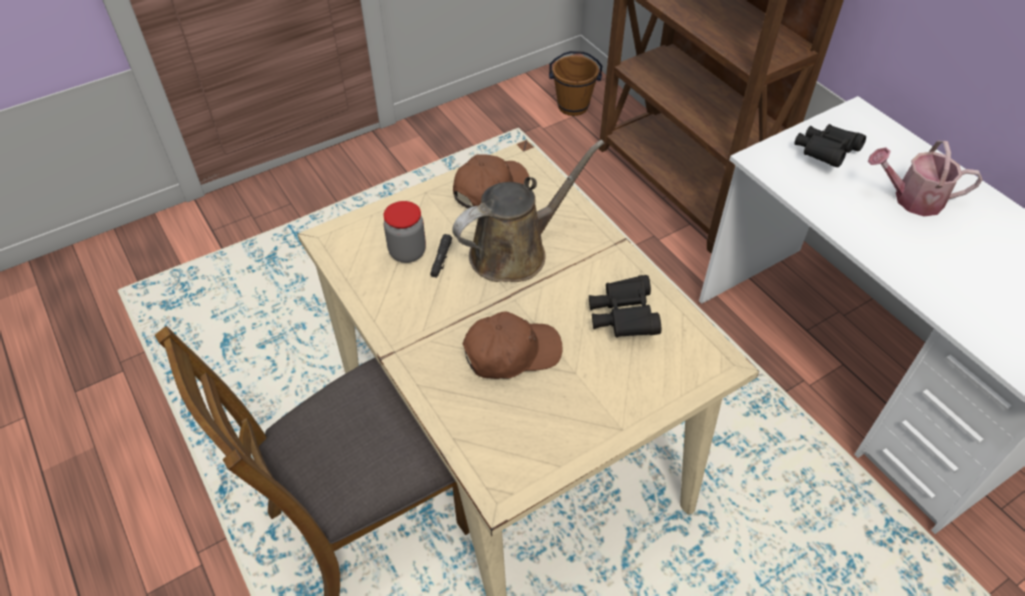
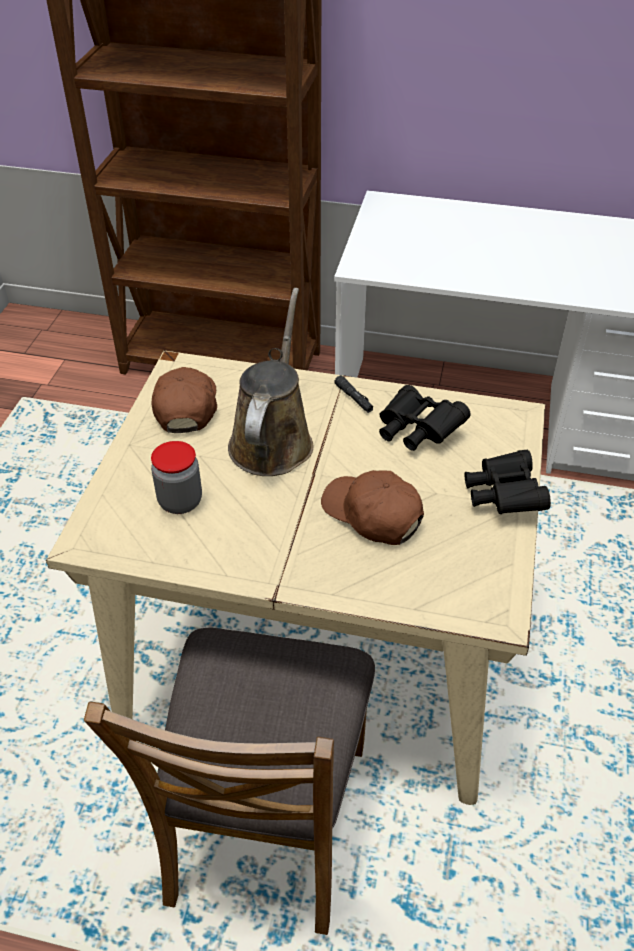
camera: 45 degrees left, 5 degrees down
(441, 259) = (219, 487): black flashlight -> black flashlight (354, 398)
(511, 353) = (372, 514): brown cap -> brown cap turned 75 degrees counterclockwise
(573, 106) = (55, 351): brown bucket -> none
(824, 154) = (396, 240): black binoculars -> black binoculars (503, 496)
(911, 199) = (484, 239): watering can -> none

